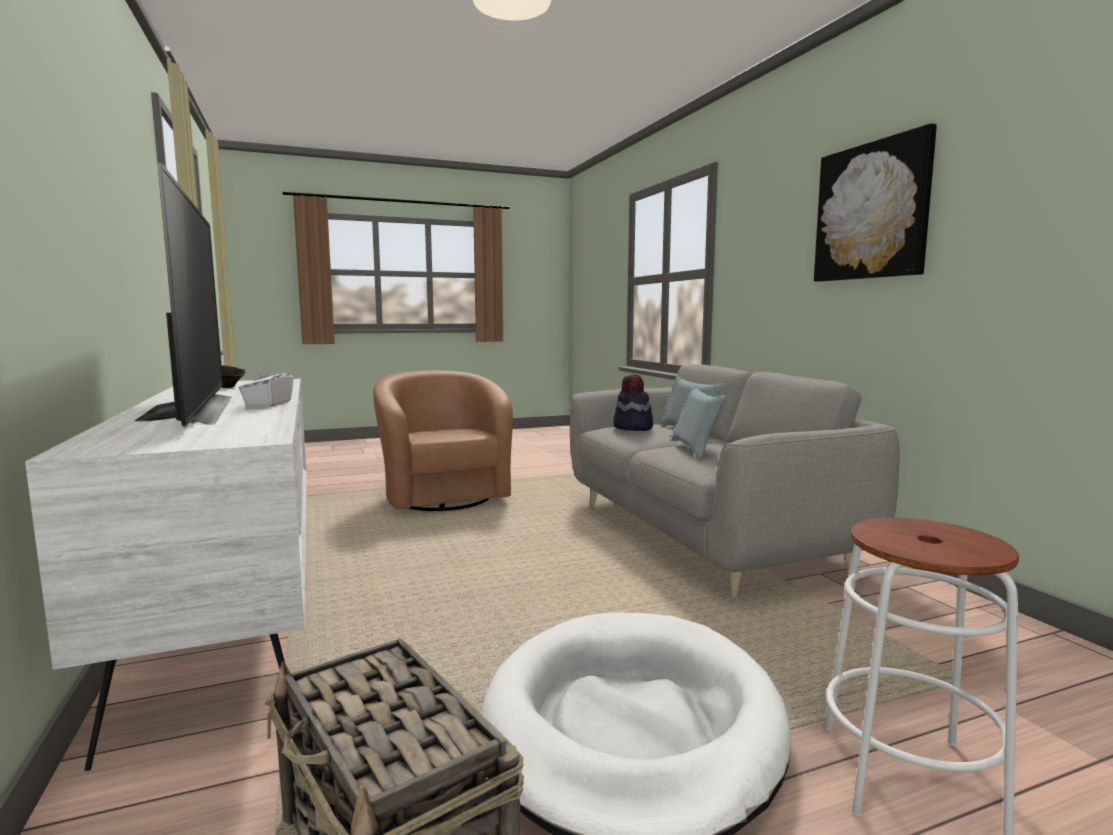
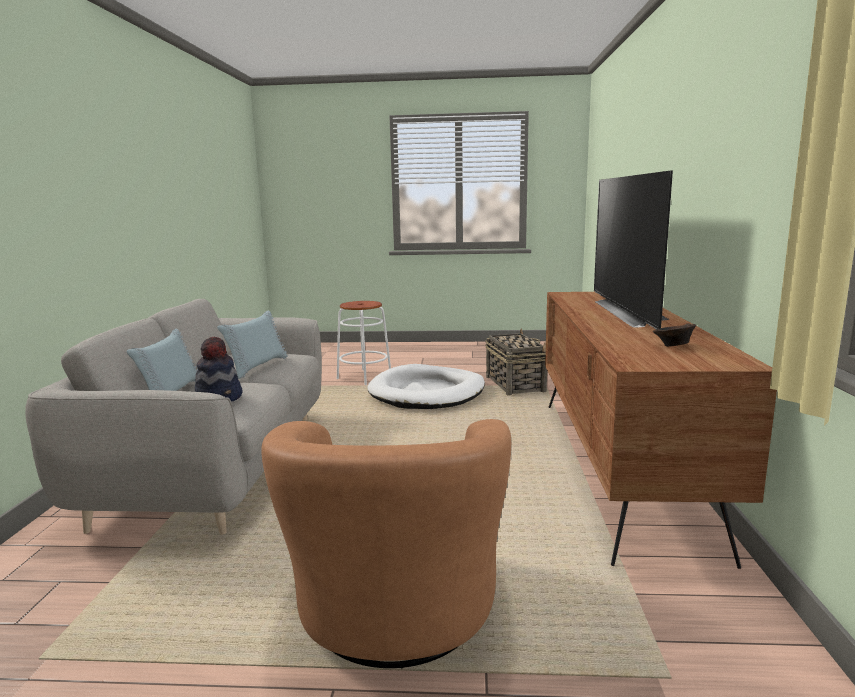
camera: 155 degrees left, 5 degrees up
(234, 602) = (619, 466): white tv stand -> brown tv stand
(268, 404) = (586, 314): white tissue box -> none
(872, 211) = (104, 169): picture -> none

